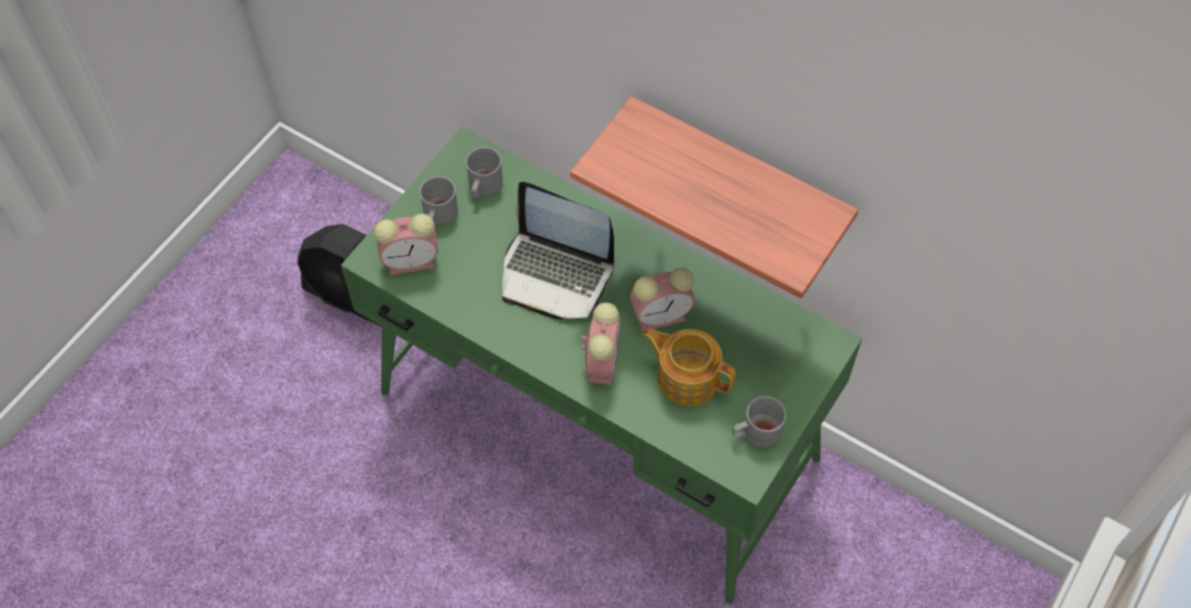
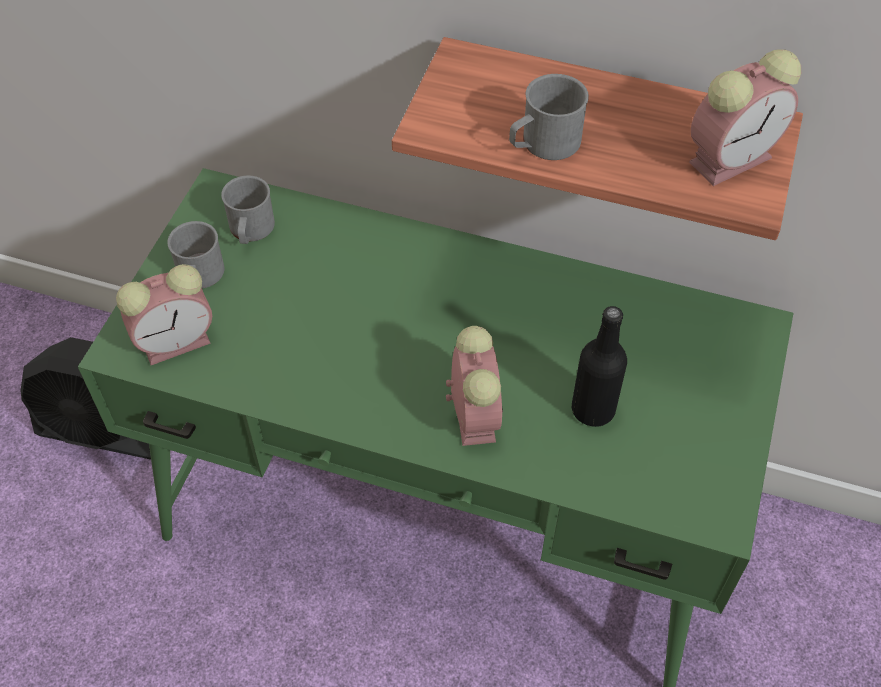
camera: 15 degrees left, 5 degrees down
(556, 274) = (377, 317): laptop -> none
(662, 315) = (533, 339): alarm clock -> alarm clock (732, 158)
(687, 377) = (593, 409): teapot -> black bottle
(756, 433) = (710, 461): grey mug -> grey mug (543, 144)

